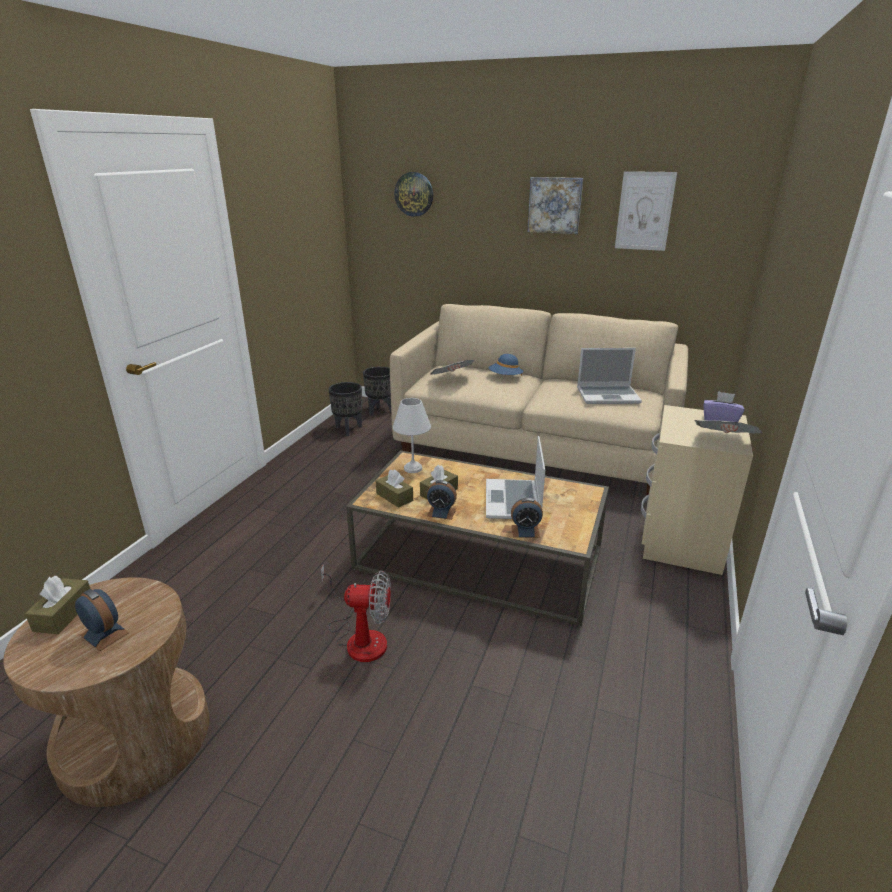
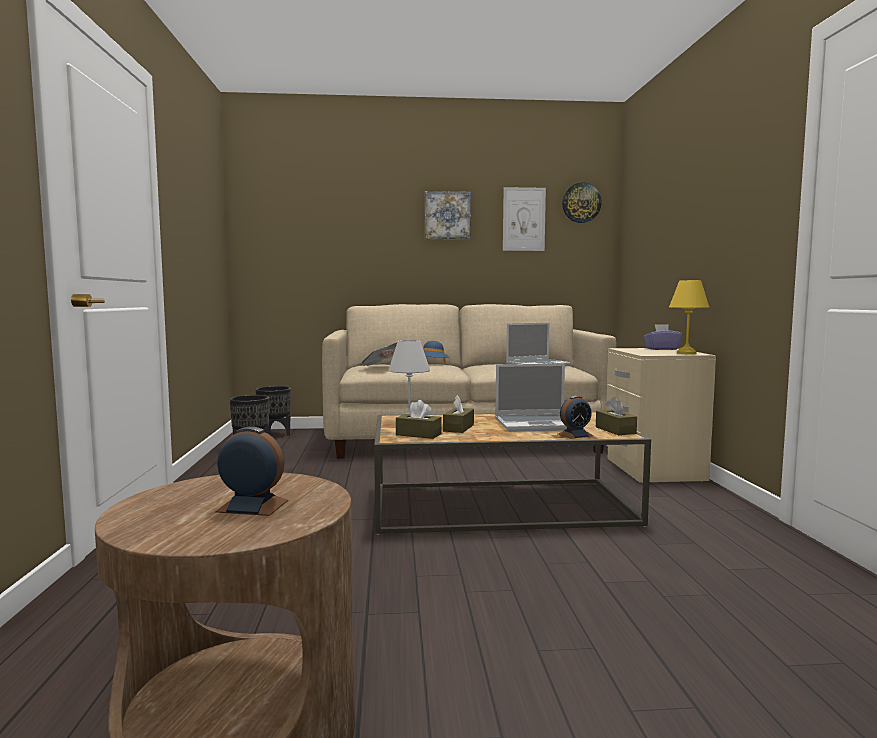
camera: 25 degrees left, 20 degrees down
(64, 614) = (158, 505): brown tissue box -> brown tissue box (615, 430)
(360, 637) = (446, 577): fan -> none
(414, 194) = (307, 208): wall clock -> wall clock (581, 203)
(441, 512) = (481, 436): alarm clock -> none
(513, 502) = (537, 425): laptop -> laptop turned 75 degrees counterclockwise
(723, 443) = (685, 353): newspaper -> yellow table lamp

